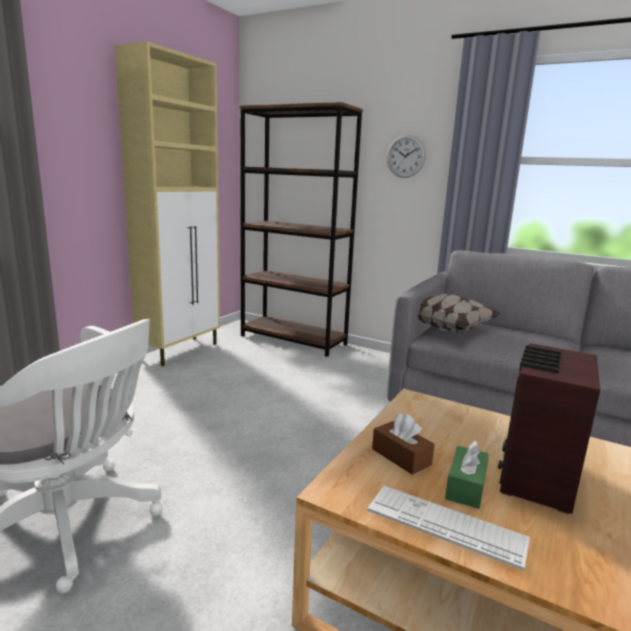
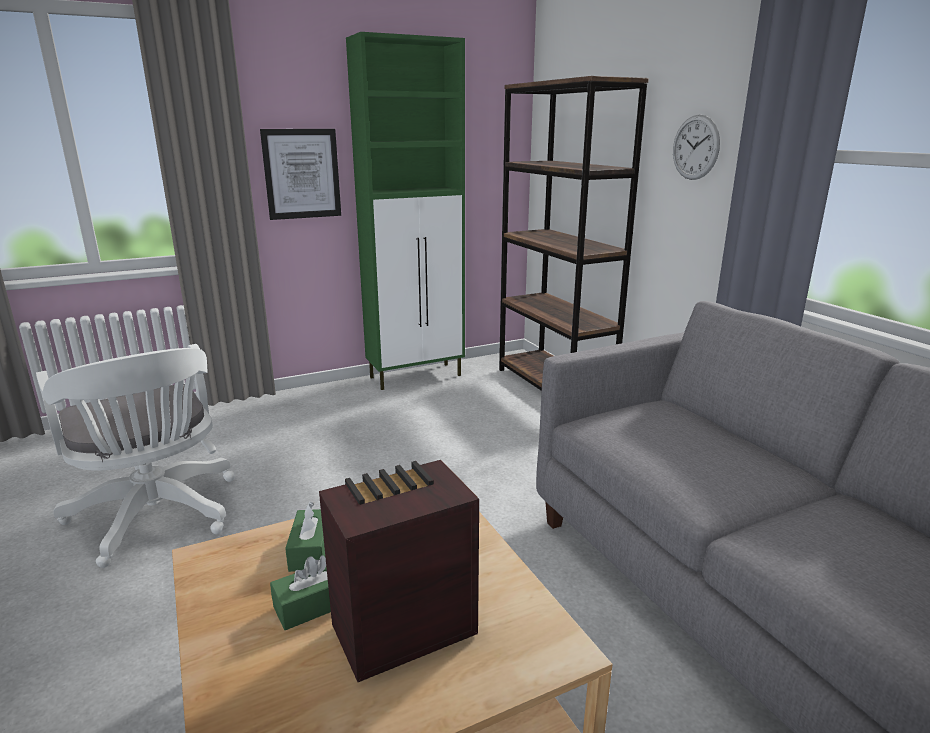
camera: 35 degrees right, 5 degrees up
(77, 167) = (302, 174): none -> picture
(181, 351) = (417, 376): beige cabinet -> green cabinet
(401, 457) = (311, 550): brown tissue box -> green tissue box
(445, 525) = (229, 629): keyboard -> none
(447, 328) = (629, 415): pillow -> none

